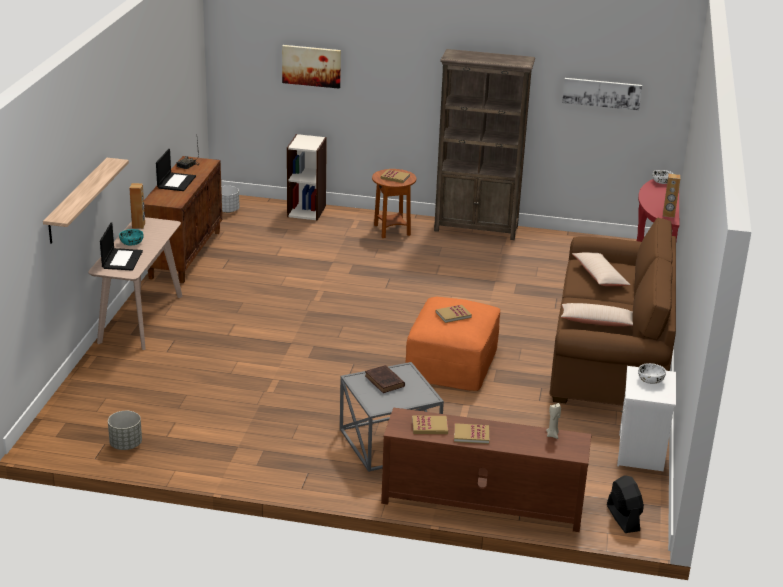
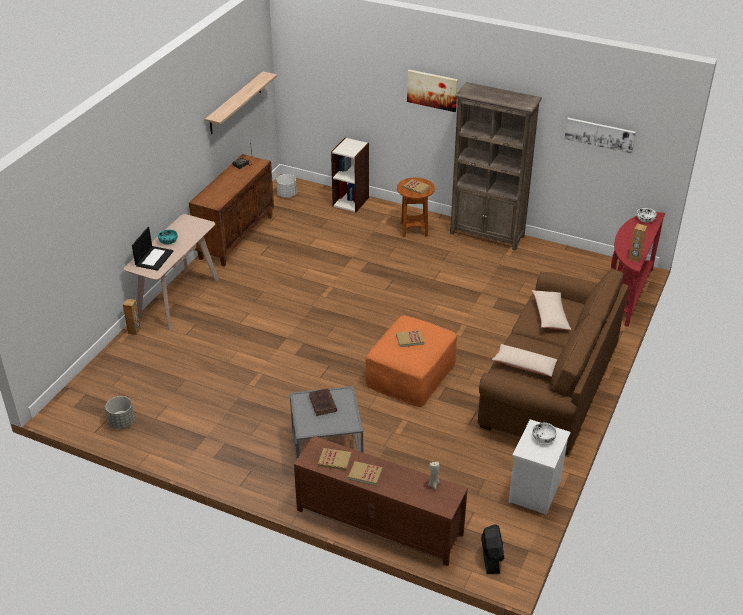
camera: 15 degrees right, 10 degrees up
(77, 200) = (110, 215): shelf -> shelf (235, 103)
(139, 225) = (181, 223): brown speaker -> brown speaker (134, 331)
(176, 182) = (226, 182): laptop -> none
(311, 66) = (357, 83): picture -> picture (432, 90)

